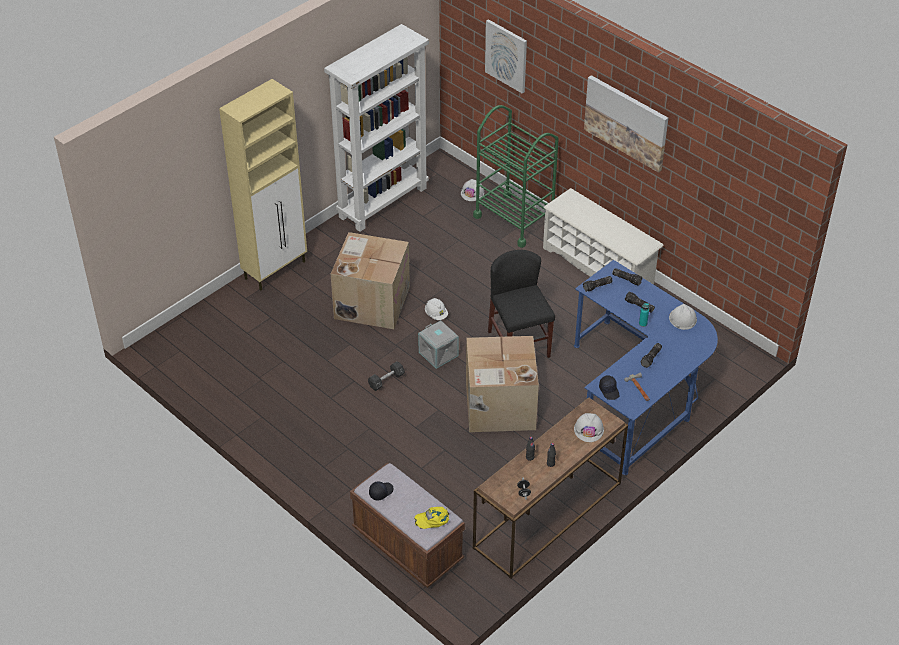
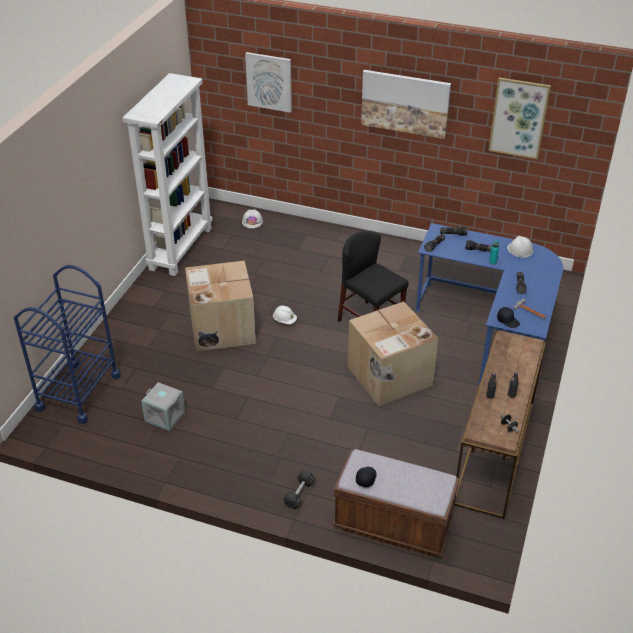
camera: 25 degrees left, 5 degrees down
(209, 324) = (78, 392): none -> blue cart
(276, 269) = (116, 327): beige cabinet -> none
(386, 380) = (277, 387): black dumbbell -> black dumbbell (299, 494)
(432, 519) = (431, 485): yellow cap -> none
(439, 354) = (308, 351): grey storage box -> grey storage box (165, 416)
(514, 220) = (300, 231): green cart -> none
(589, 429) = (520, 356): white hard hat -> none
(599, 266) = (391, 246): white shoe rack -> none
(729, 176) = (518, 118): none -> picture

